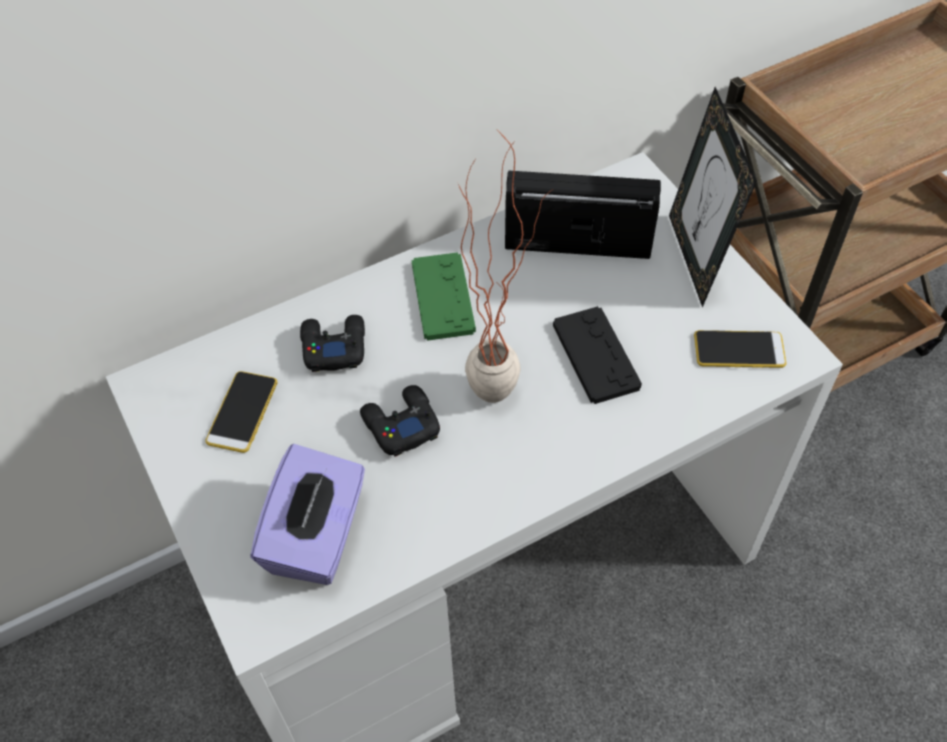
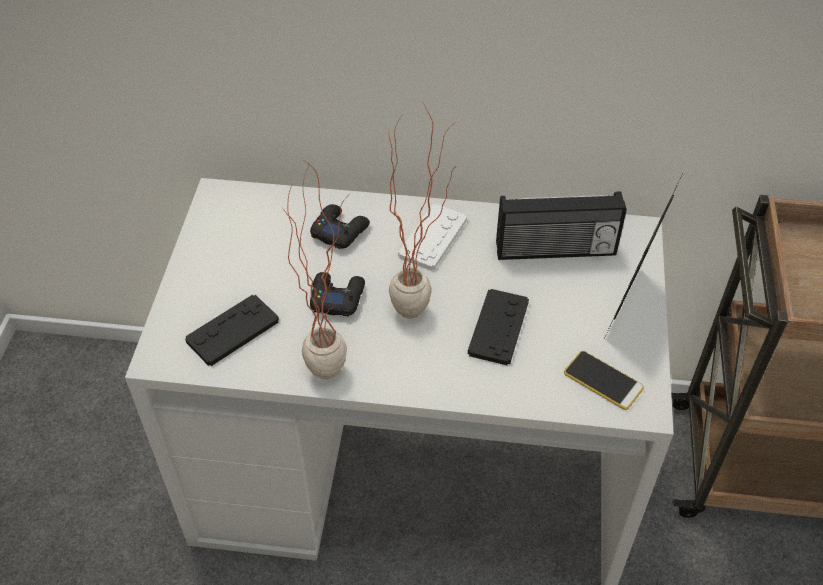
camera: 35 degrees right, 5 degrees down
(242, 412) = (255, 238): phone -> none
(317, 536) = (232, 331): purple tissue box -> black game controller
(443, 297) = (433, 238): green game controller -> white game controller
(460, 499) = (332, 361): none -> potted plant
(577, 241) = (555, 251): radio -> radio turned 135 degrees clockwise

